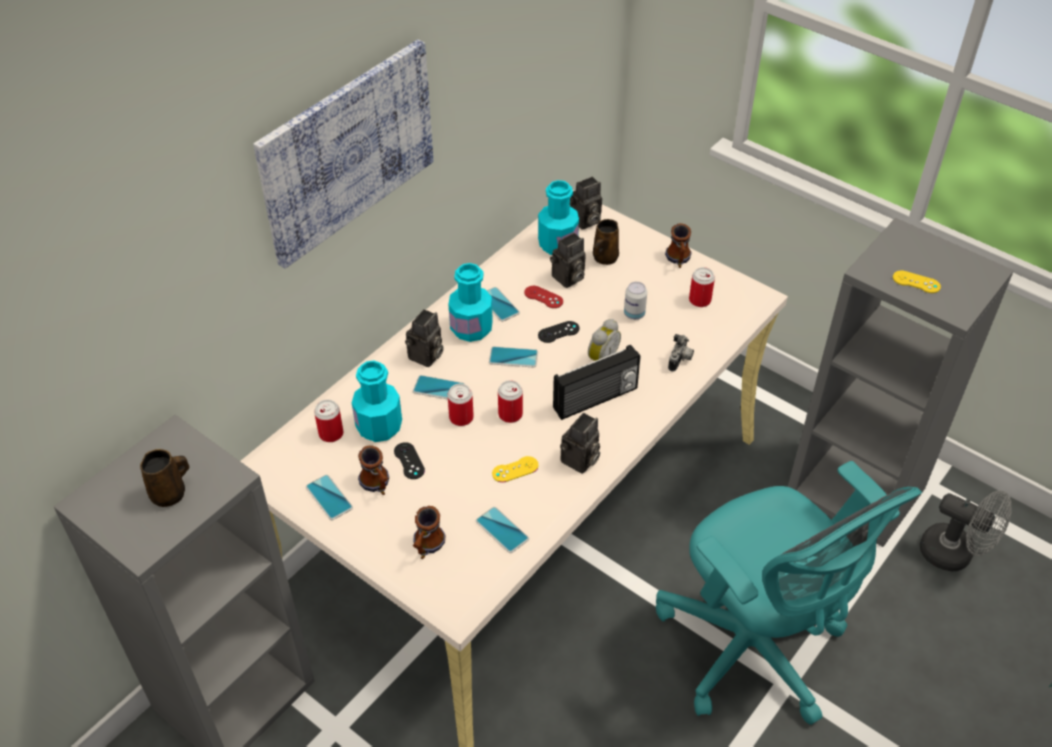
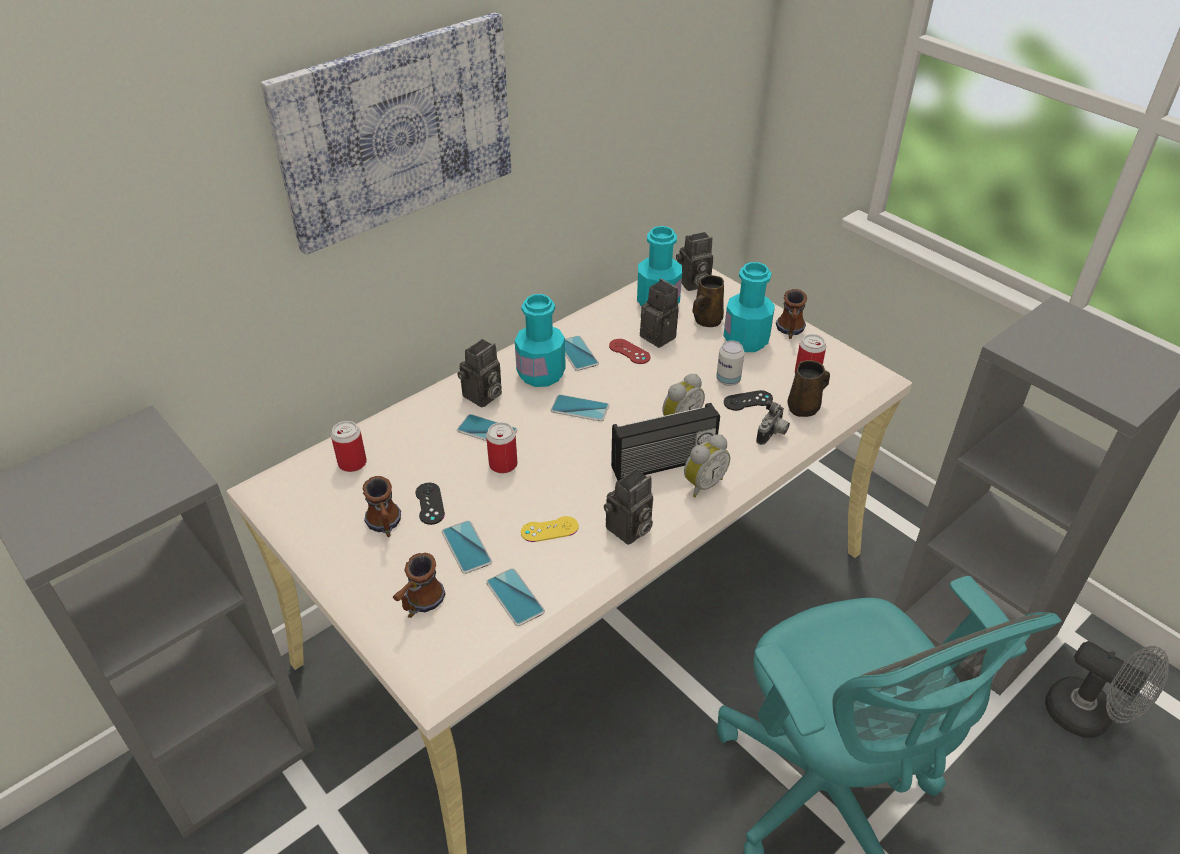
camera: 10 degrees right, 5 degrees down
(170, 494) = (106, 490): brown mug -> brown mug (804, 407)
(329, 497) = (326, 532): phone -> phone (466, 547)
(379, 426) = (408, 462): turquoise bottle -> turquoise bottle (746, 340)
(510, 414) = (560, 468): can -> none
(558, 332) = (637, 388): black game controller -> black game controller (748, 401)
(568, 279) = (661, 337): camera -> camera turned 105 degrees counterclockwise
(631, 413) = (702, 484): none -> alarm clock
(916, 282) = (1074, 365): yellow game controller -> none

